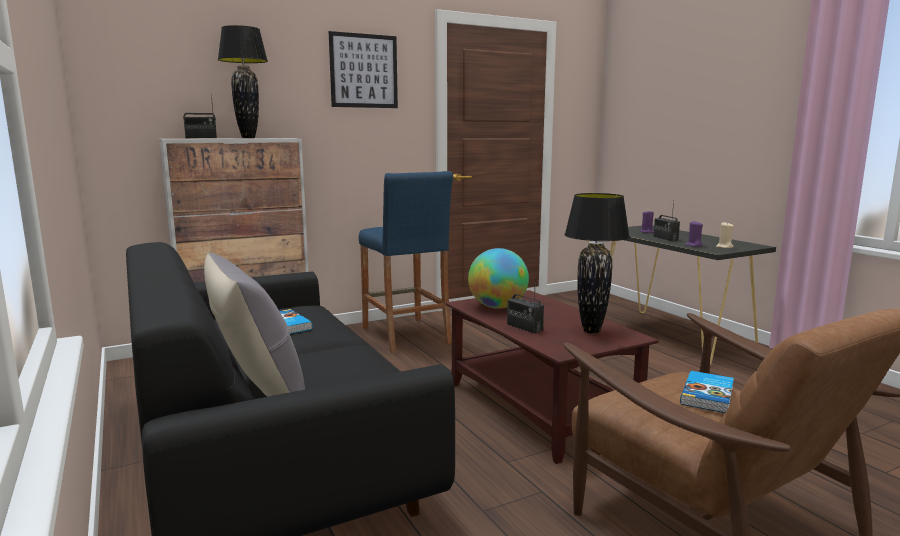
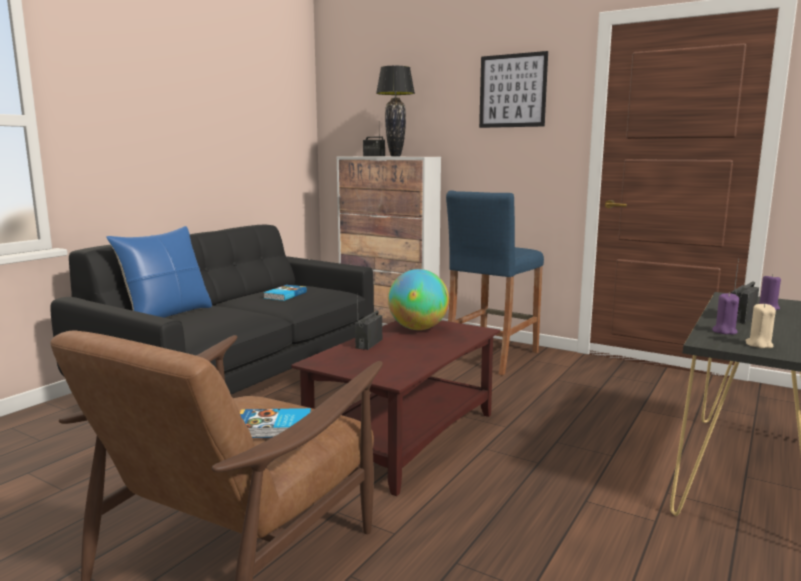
camera: 60 degrees right, 0 degrees up
(259, 392) = (167, 315): grey pillow -> blue pillow
(591, 331) = (390, 364): black table lamp -> none

